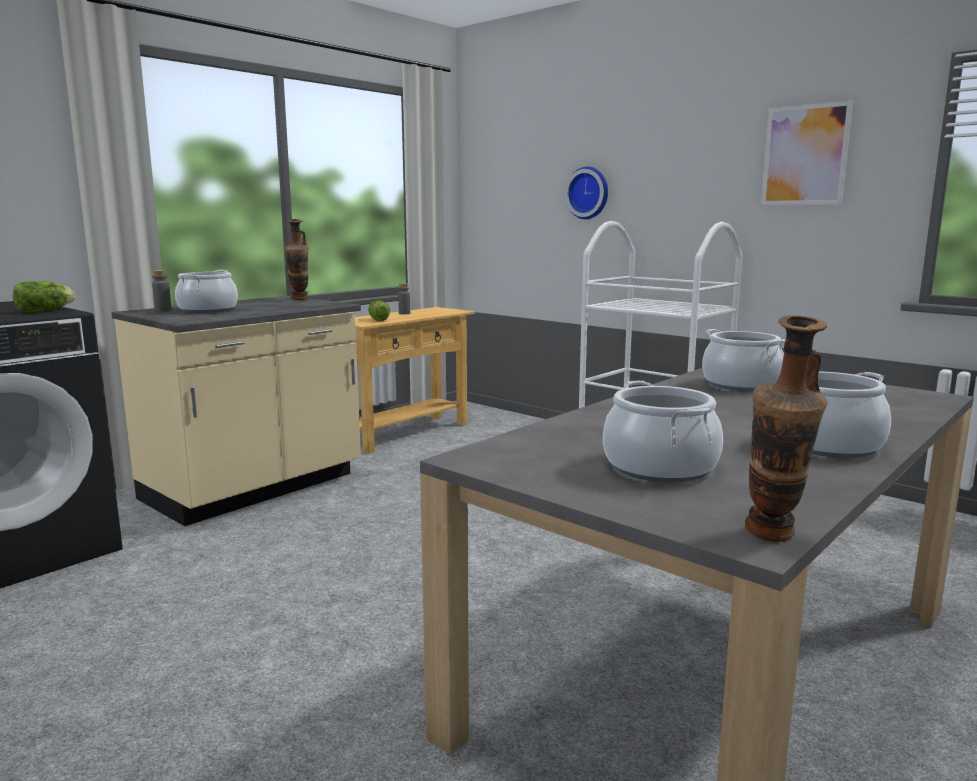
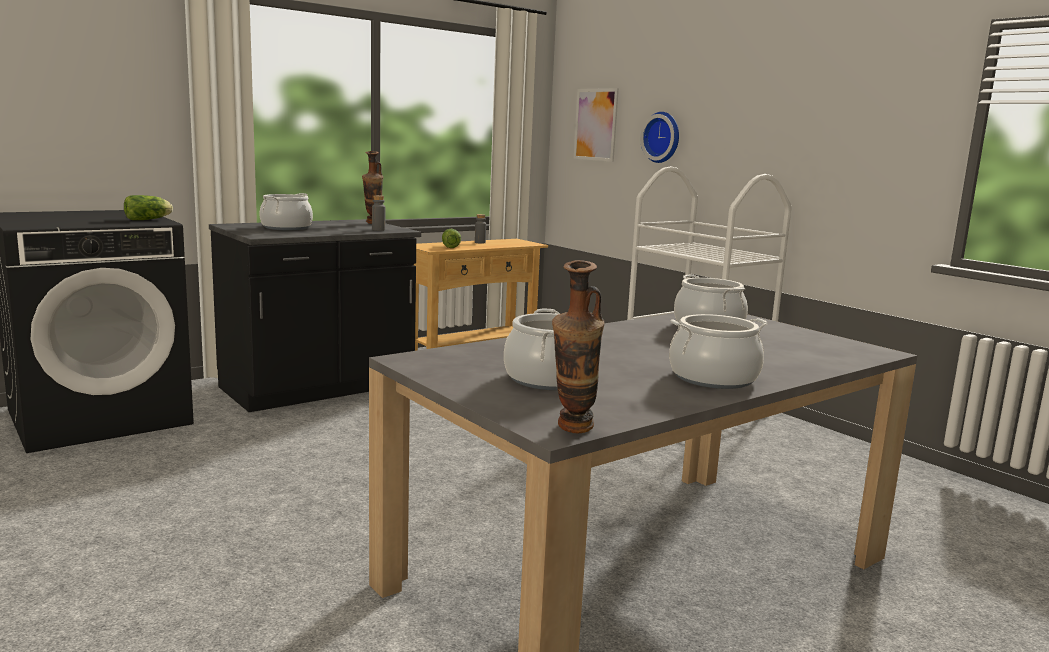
camera: 10 degrees right, 0 degrees up
(163, 310) = (250, 225): grey bottle -> grey bottle (378, 230)
(254, 488) = (318, 389): beige counter -> black counter
(805, 155) = (855, 113): picture -> picture (596, 124)

